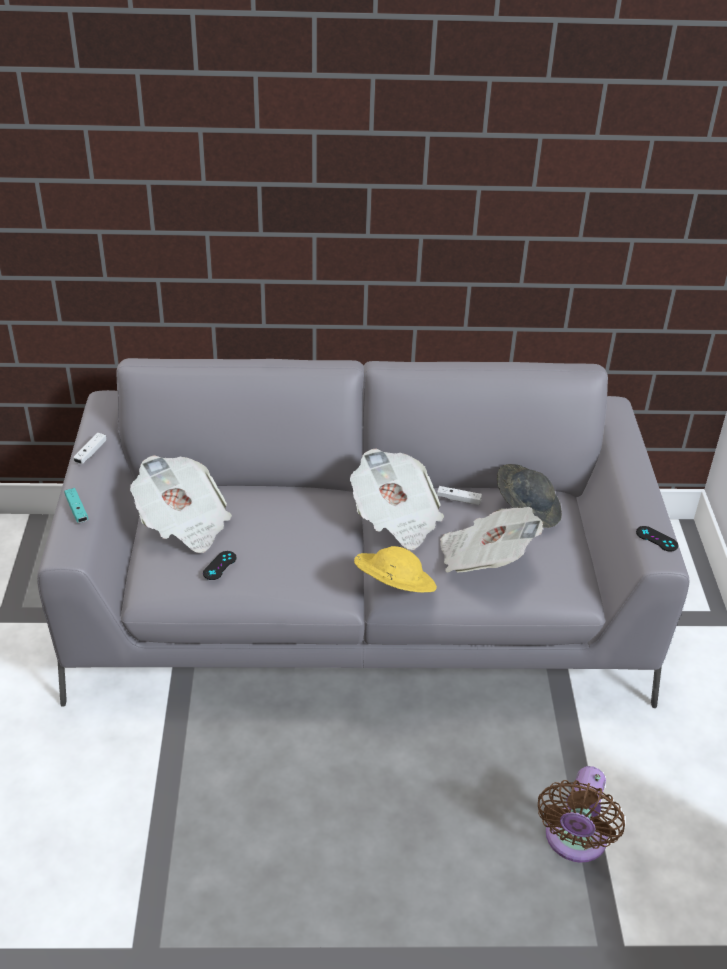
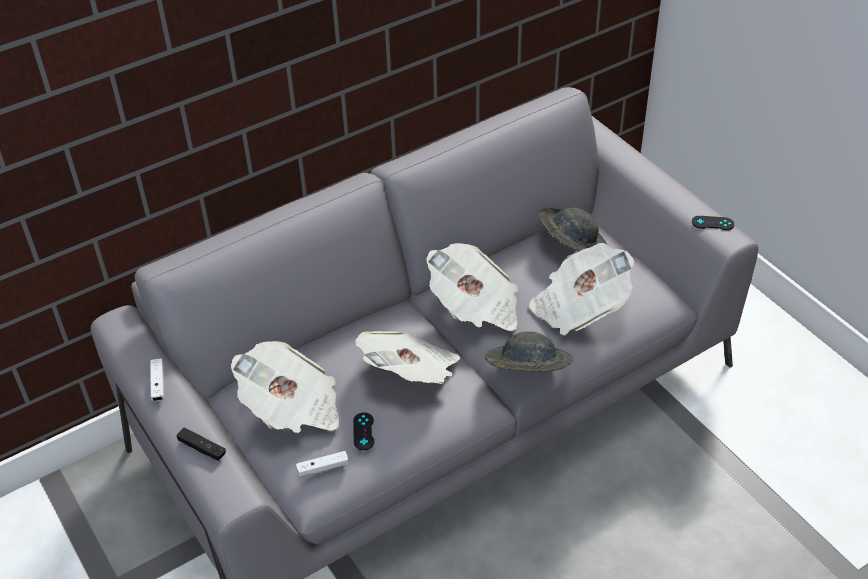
camera: 30 degrees left, 5 degrees up
(77, 510) = (202, 448): turquoise game controller -> black game controller
(298, 543) = (411, 373): none -> newspaper
(393, 587) = (527, 372): yellow hat -> grey hat
(458, 499) = (511, 264): white game controller -> white game controller (323, 468)
(574, 841) = (761, 509): brown fan -> none

